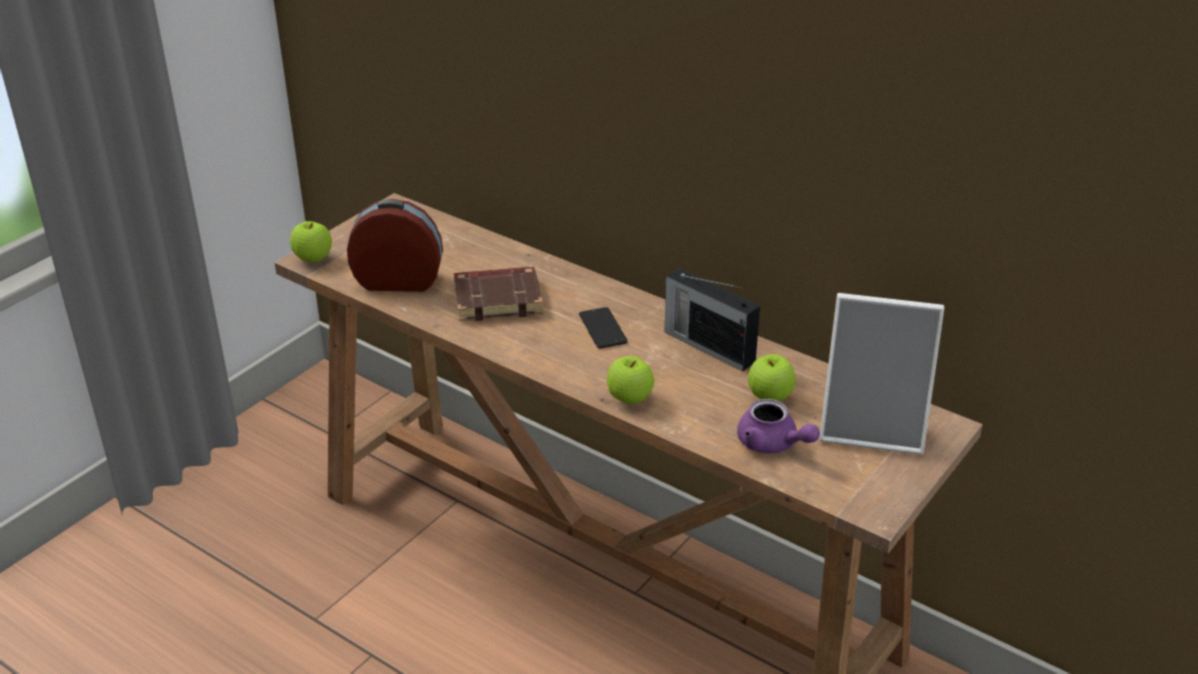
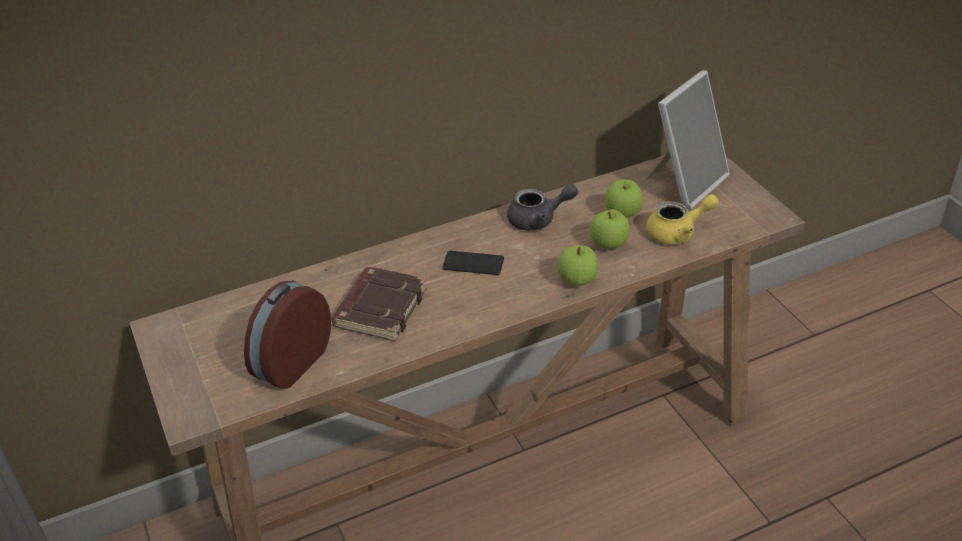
camera: 60 degrees left, 5 degrees up
(313, 258) = (193, 413): apple -> apple (608, 244)
(707, 346) = (538, 220): radio -> grey teapot
(772, 444) = (677, 233): purple teapot -> yellow teapot

